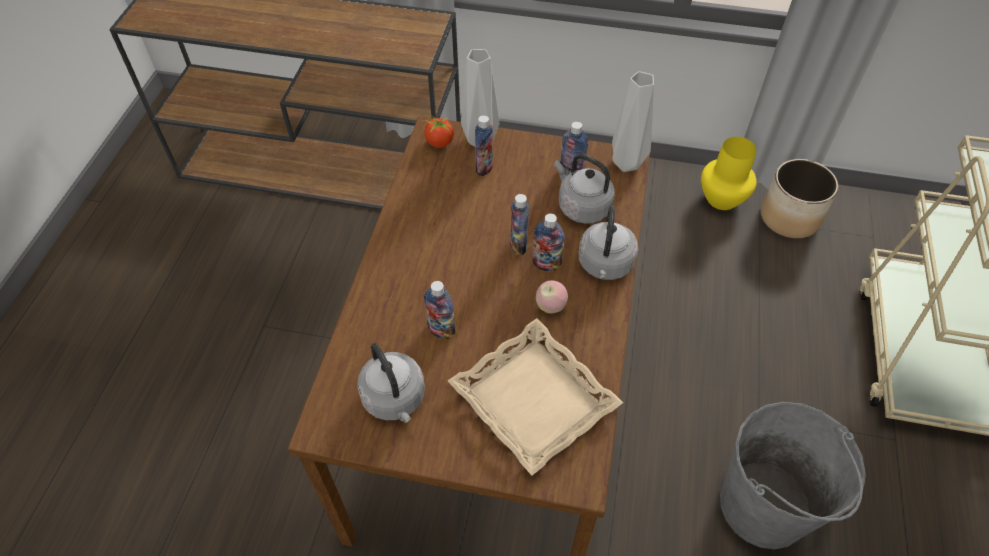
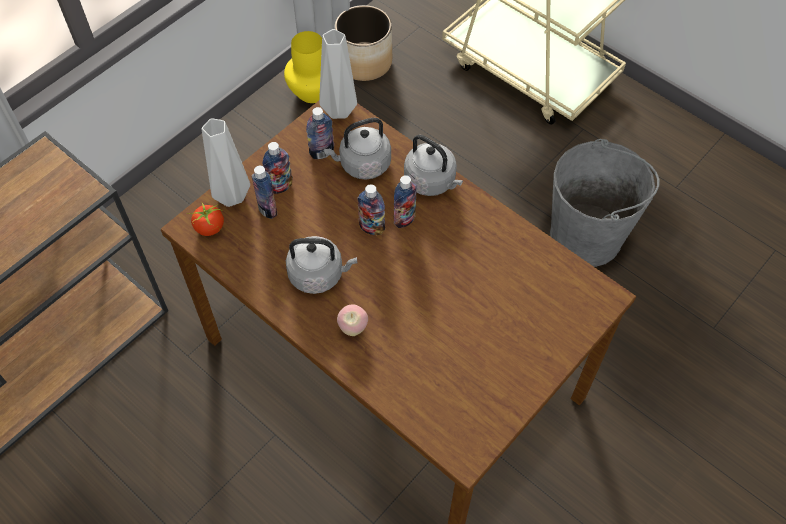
camera: 60 degrees left, 5 degrees up
(395, 400) = (469, 388): grey kettle -> grey kettle (319, 275)
(441, 330) = (422, 324): bottle -> bottle (280, 186)
(534, 399) = (524, 291): beige tray -> none
(550, 306) = (447, 238): apple -> apple (353, 328)

